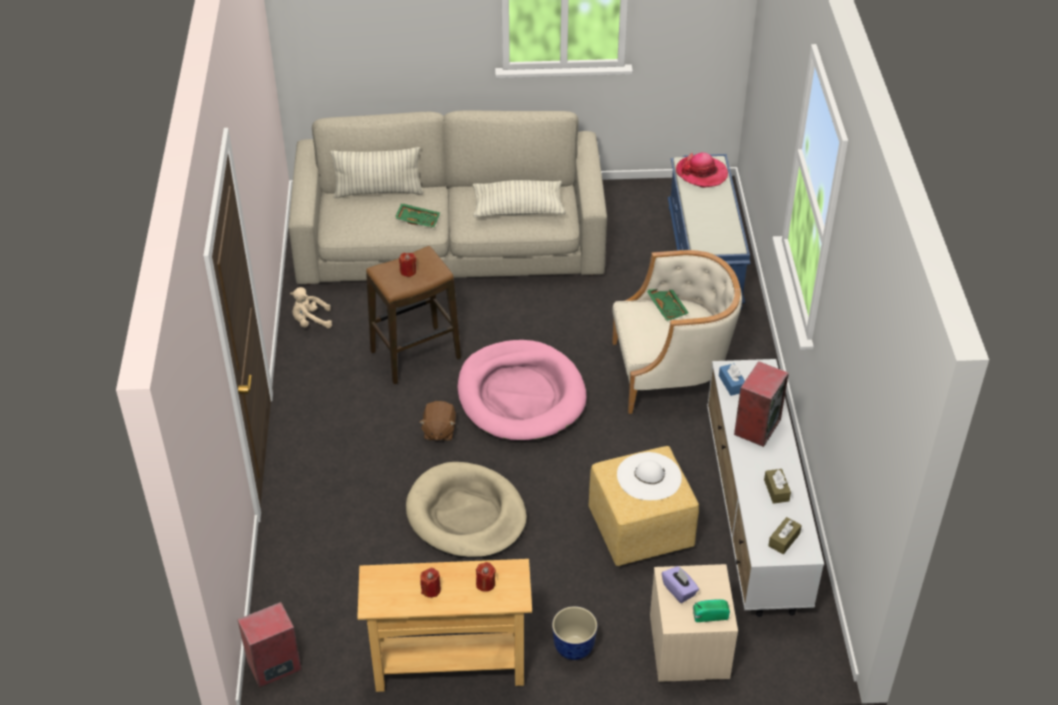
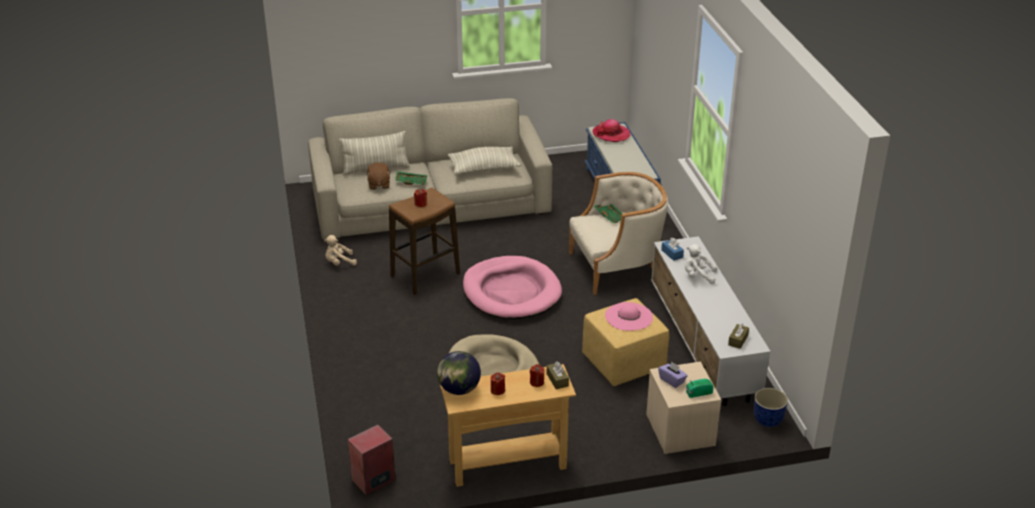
camera: 10 degrees left, 10 degrees down
(381, 581) = (459, 389): none -> globe
(439, 431) = (456, 320): brown plush toy -> brown plush toy (378, 184)
(573, 648) = (596, 441): planter -> planter (767, 421)
(649, 476) = (628, 316): white hat -> pink hat
(757, 426) = (697, 276): speaker -> white plush toy
(776, 490) = (723, 312): brown tissue box -> brown tissue box (557, 380)

